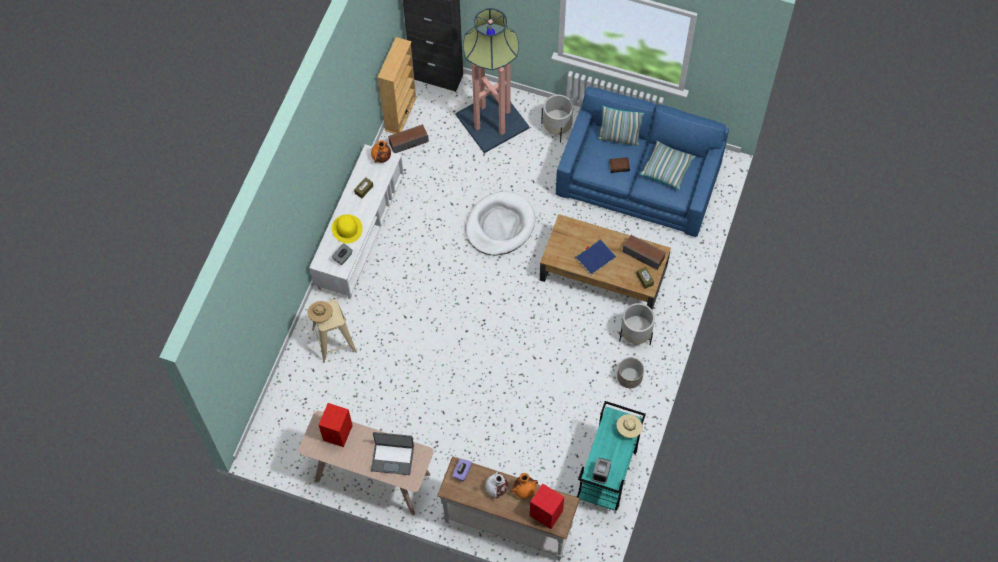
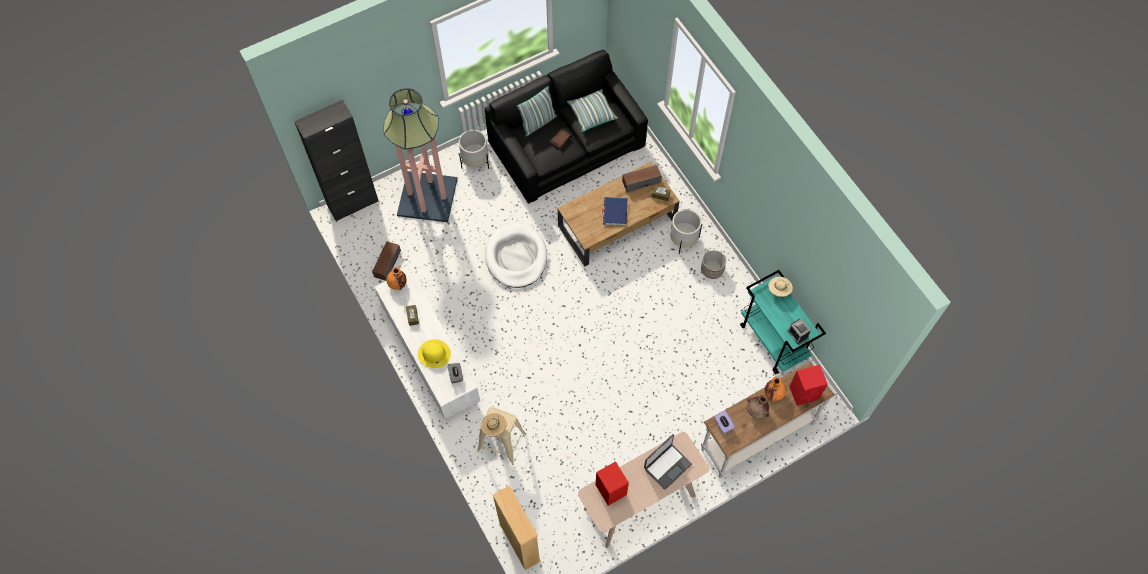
camera: 50 degrees left, 0 degrees up
(400, 113) = (358, 250): beige bookcase -> beige bookcase (519, 542)
(496, 489) = (756, 411): white vase -> brown vase
(639, 179) = (566, 145): blue sofa -> black sofa

